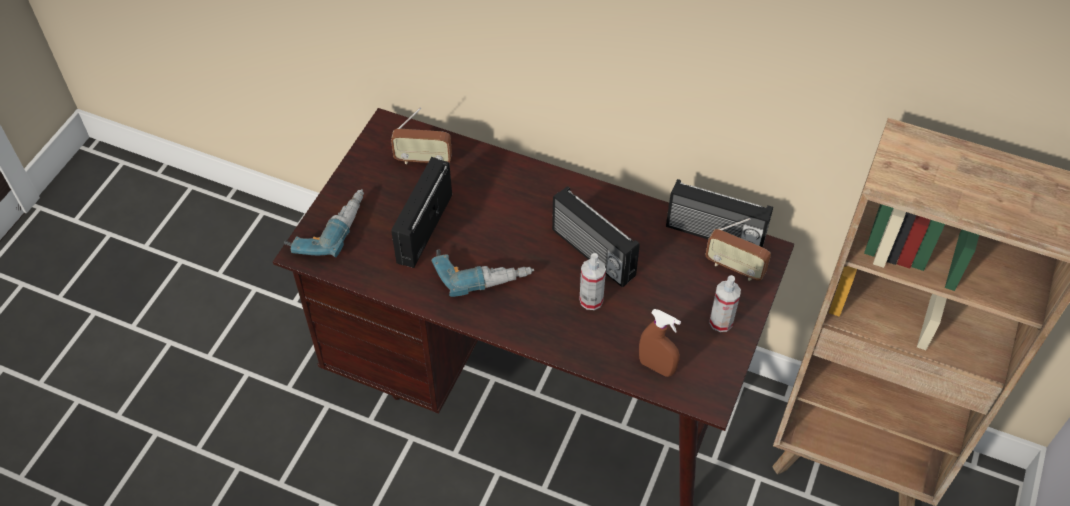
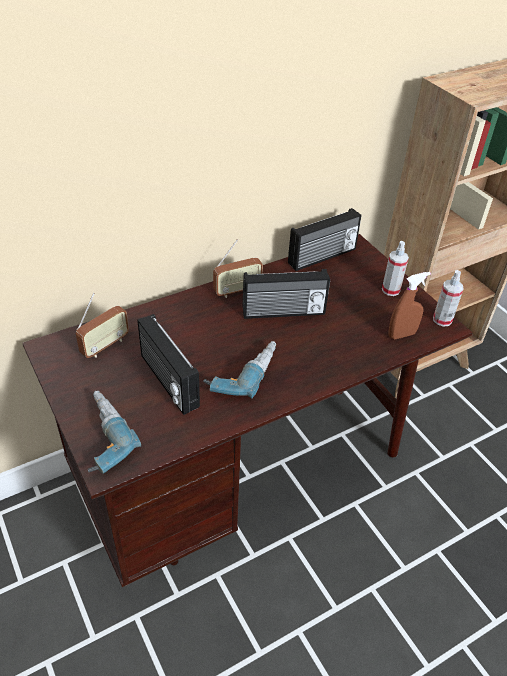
camera: 55 degrees left, 10 degrees down
(591, 300) = (321, 333): spray bottle -> spray bottle (442, 320)
(734, 268) = (355, 263): radio -> radio (237, 291)

